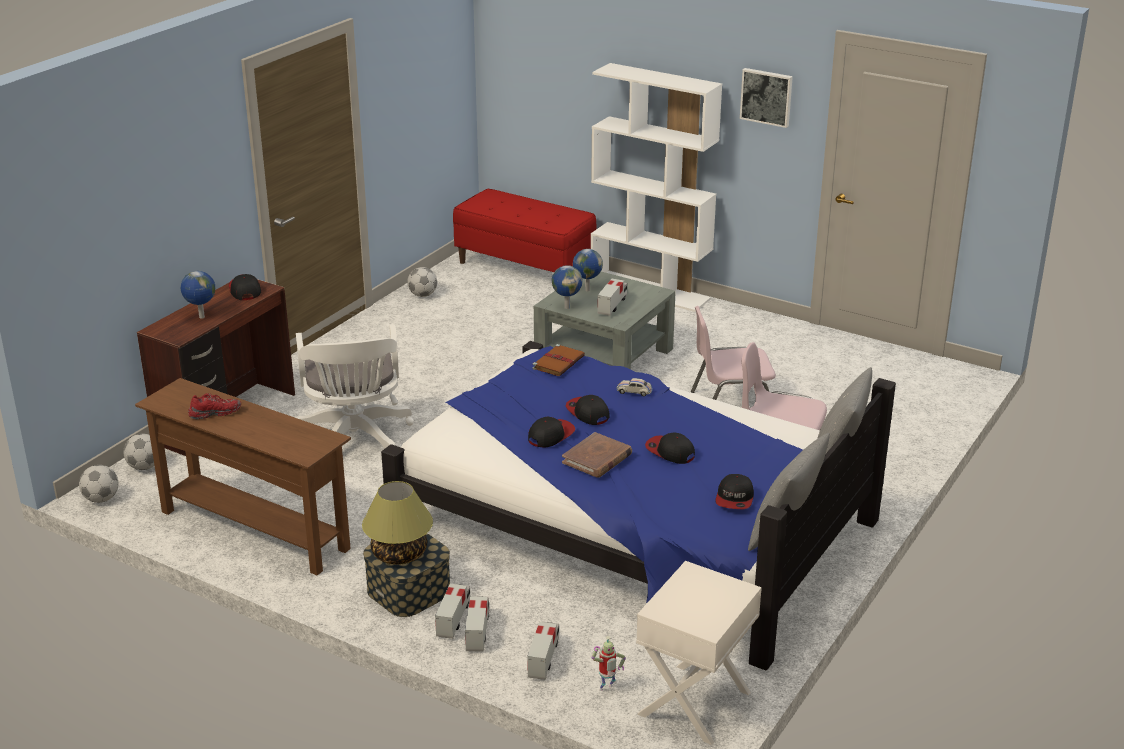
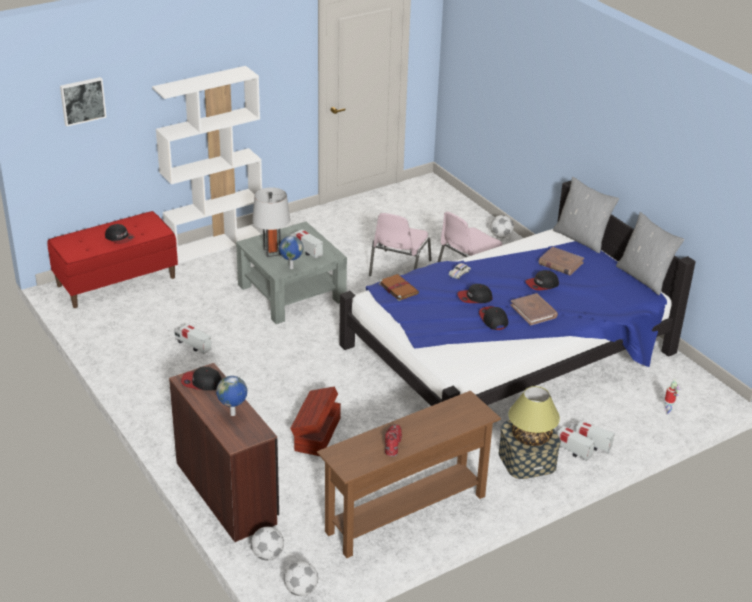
camera: 65 degrees left, 5 degrees up
(355, 441) = (316, 434): white office chair -> brown storage box
(423, 295) = (112, 341): football -> football (501, 236)
(543, 659) = (628, 426): toy truck -> toy truck (193, 345)
(586, 290) = (272, 252): globe -> grey table lamp
(695, 704) = (694, 386): white nightstand -> none
(735, 498) = (606, 281): cap -> cap (120, 238)
(742, 455) = (560, 263): none -> brown book
(767, 97) = (275, 62): picture -> picture (82, 100)

